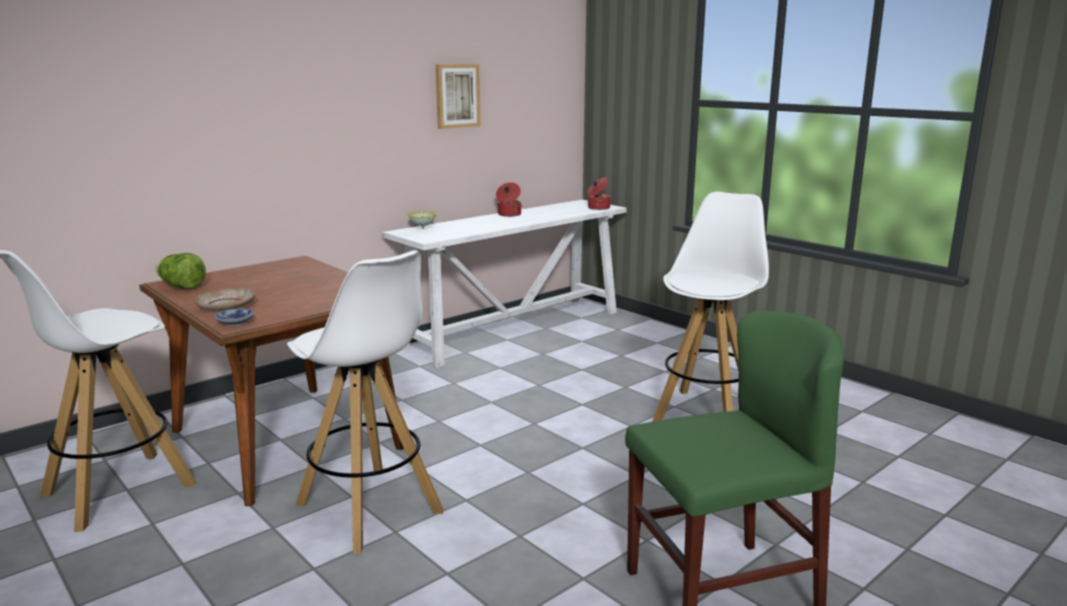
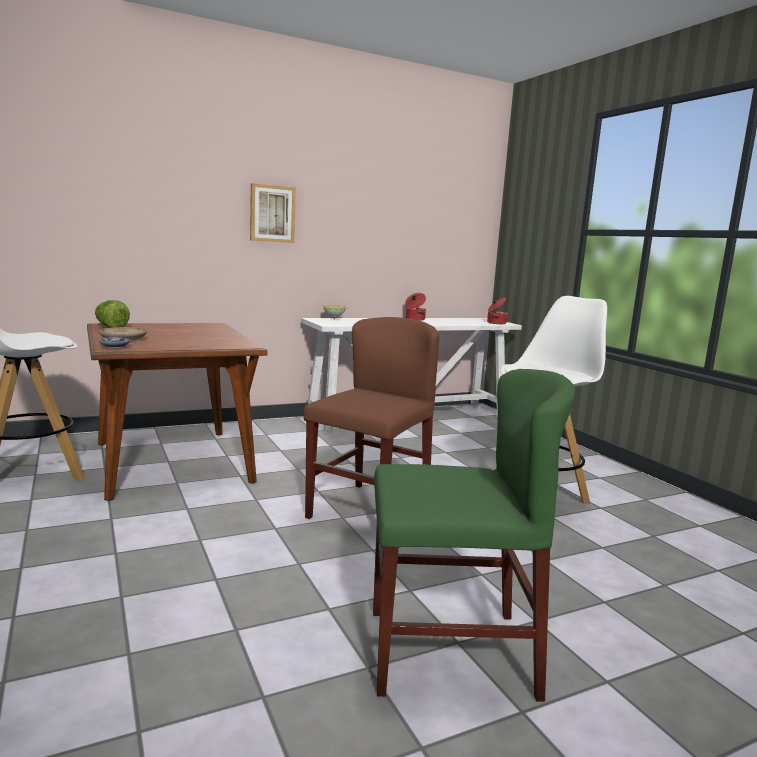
camera: 15 degrees right, 5 degrees down
(370, 509) = (194, 520): white stool -> none
(457, 96) = (379, 216): picture -> picture (272, 214)
(549, 458) = (369, 511): none -> brown chair

